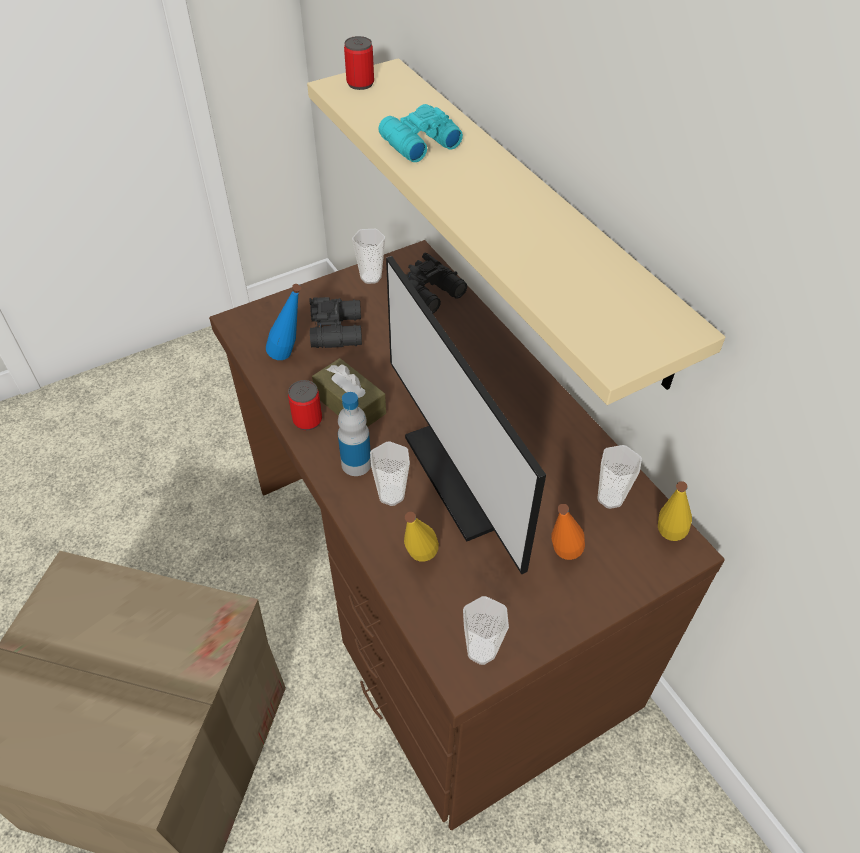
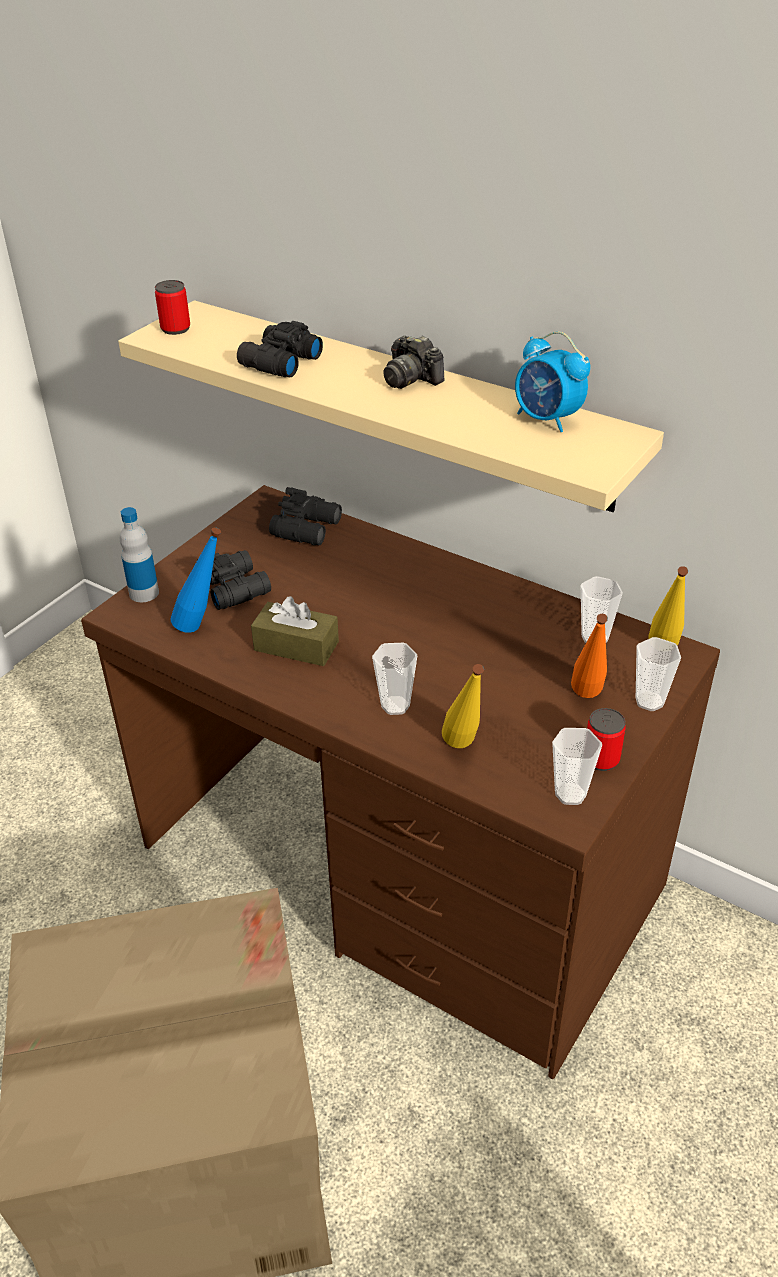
camera: 25 degrees left, 10 degrees down
(307, 420) = (262, 673): can -> can (601, 759)
(356, 464) = (341, 692): bottle -> bottle (144, 593)
(371, 277) = (233, 532): cup -> cup (649, 701)
(418, 143) = (278, 362): turquoise binoculars -> black binoculars
(463, 476) = (451, 666): monitor -> none
(521, 196) = (411, 379): none -> camera
(615, 283) = (547, 419): none -> alarm clock

